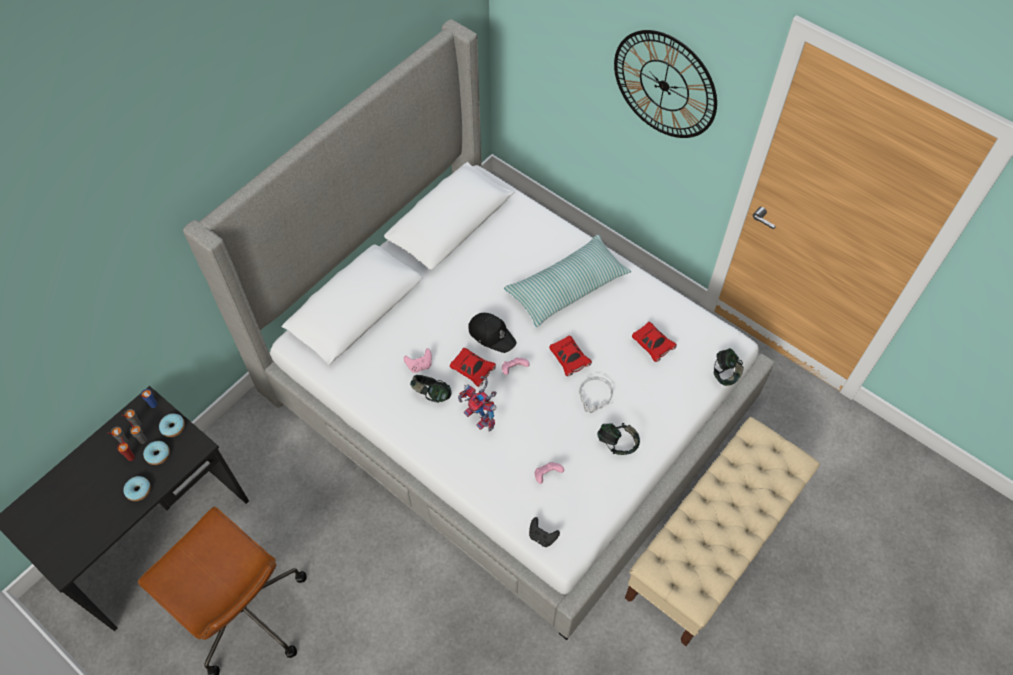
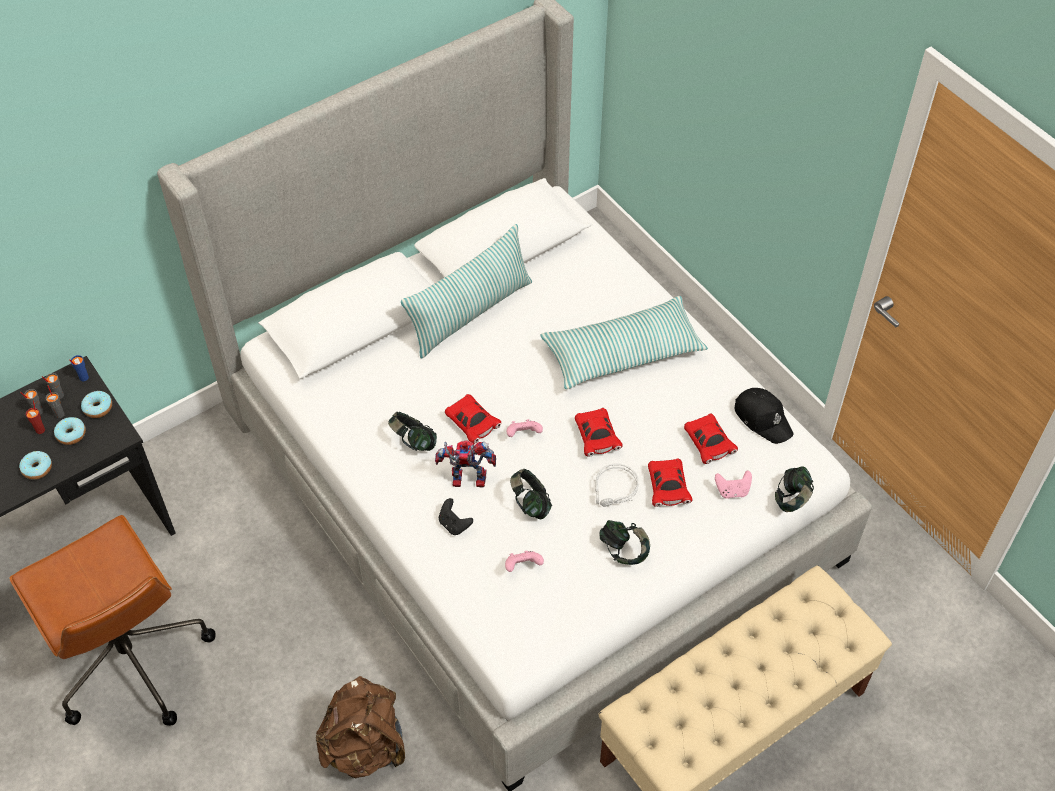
camera: 15 degrees right, 5 degrees down
(419, 365) = (410, 405): pink game controller -> pink game controller (732, 491)
(442, 281) = (470, 313): none -> pillow
(448, 632) = (365, 746): none -> brown backpack
(481, 417) = (465, 481): toy robot -> toy robot turned 120 degrees clockwise
(491, 334) = (510, 388): black cap -> black cap (763, 418)
(536, 423) = (530, 503): none -> headphones
(542, 536) = (493, 636): black game controller -> black game controller (454, 524)
(633, 387) = (667, 488): none -> red toy car
(664, 85) = (787, 118): wall clock -> none

